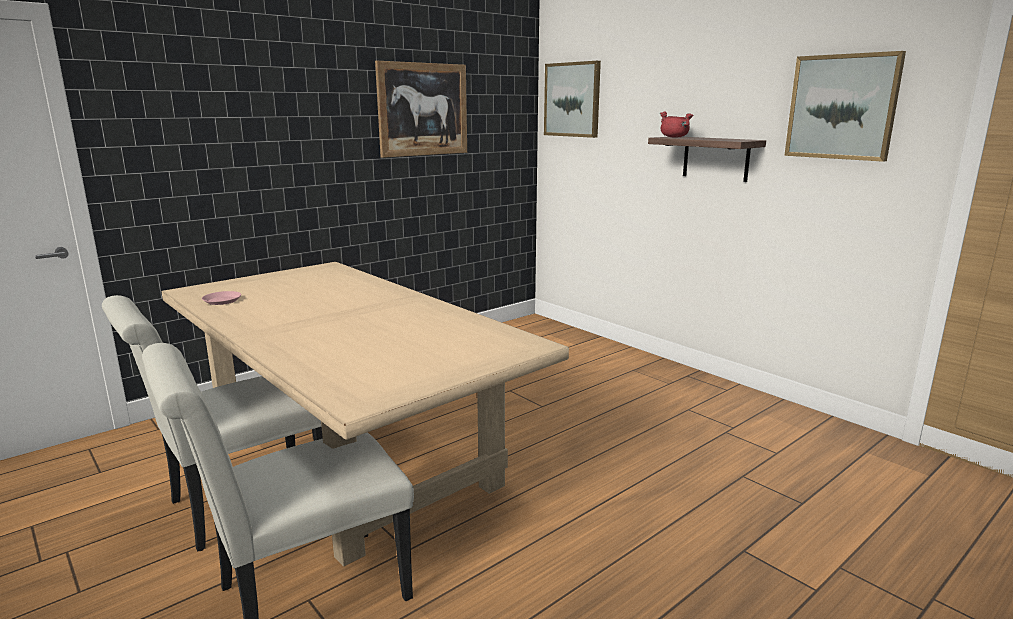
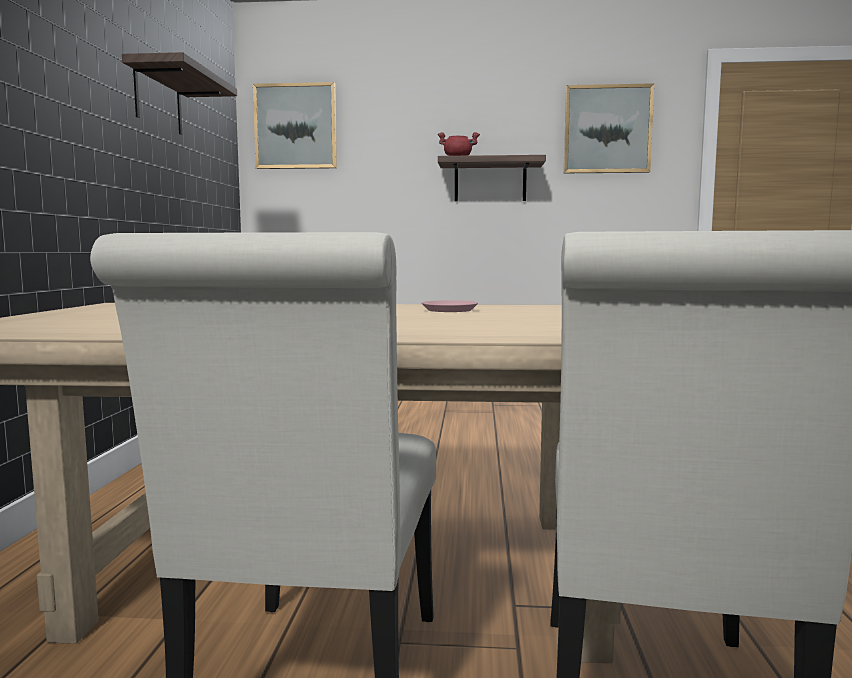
camera: 45 degrees left, 10 degrees down
(222, 300) = (81, 329): pink plate -> pink plate (449, 310)
(423, 109) = (158, 100): picture -> shelf

